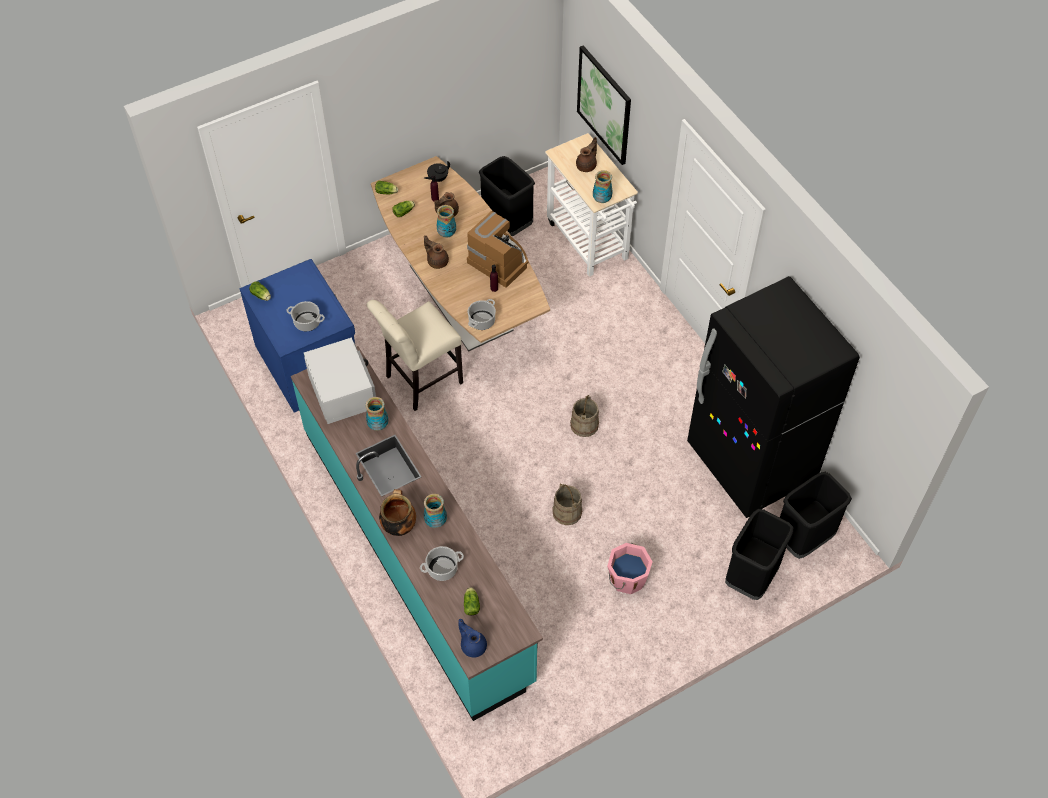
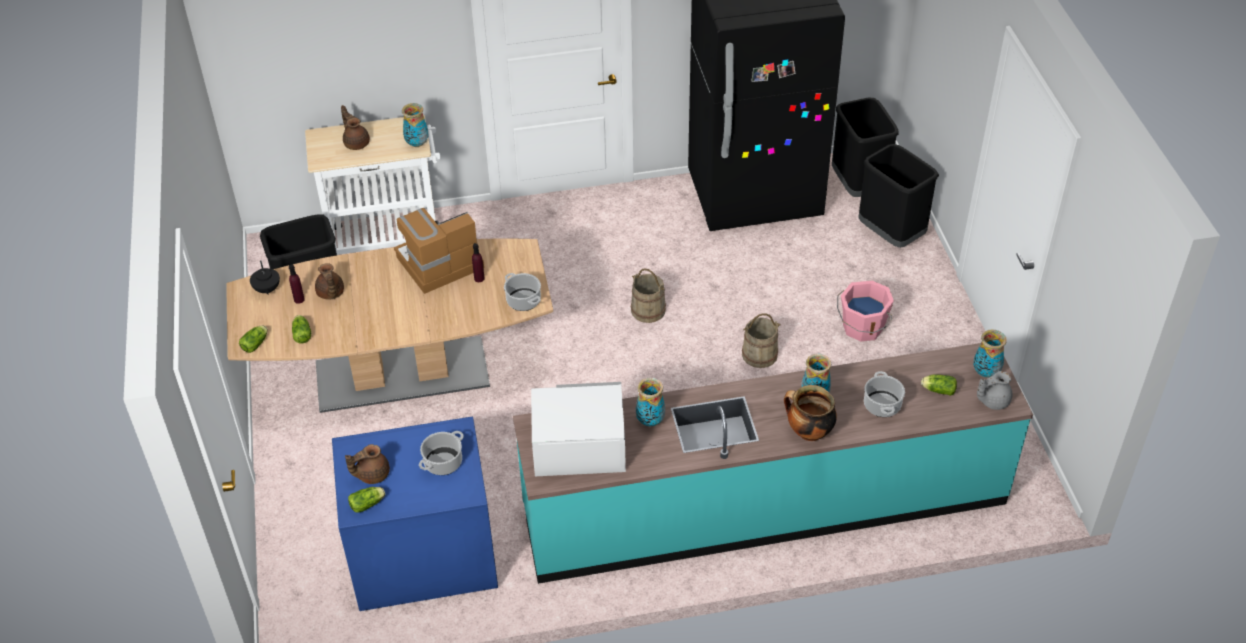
camera: 70 degrees left, 10 degrees down
(420, 381) = (511, 444): beige stool -> none
(437, 261) = (405, 320): brown teapot -> brown teapot (371, 474)
(447, 234) = (365, 301): vase -> vase (985, 372)
(473, 645) = (992, 401): blue teapot -> grey teapot
(604, 105) = (317, 70): picture -> none

